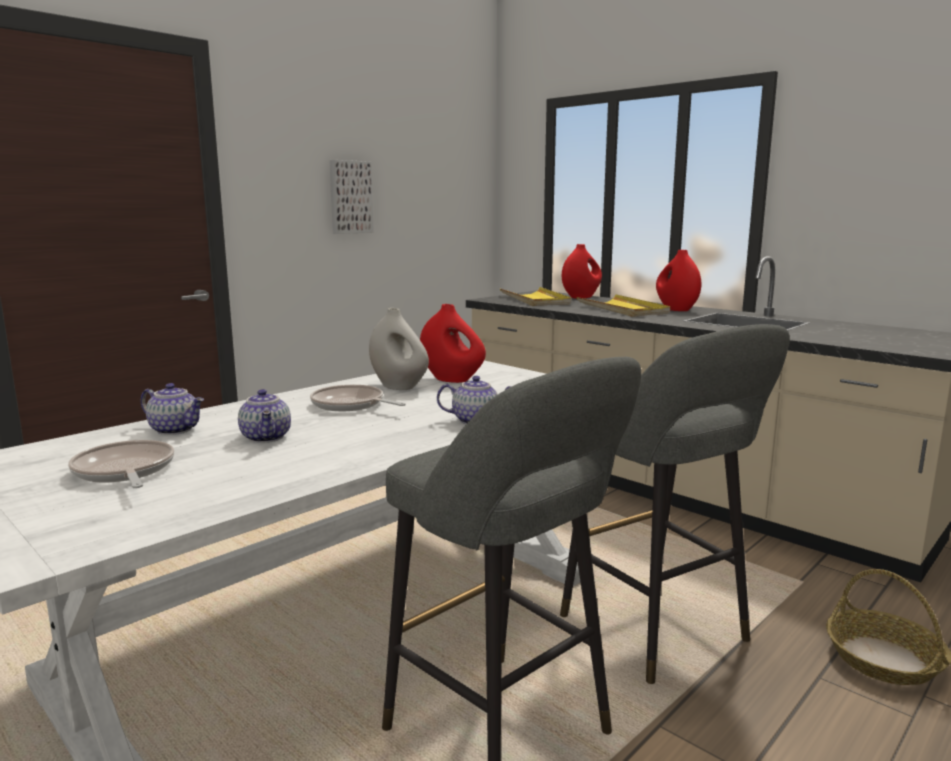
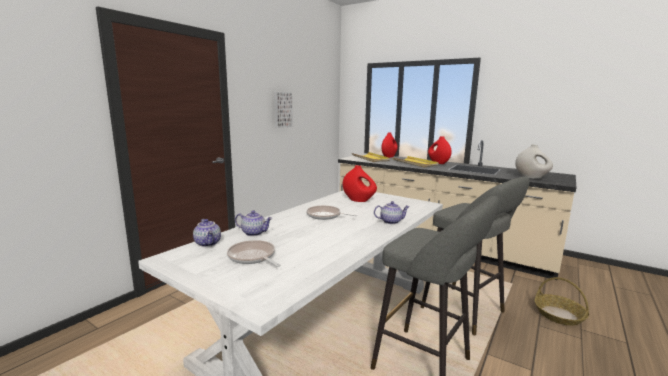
camera: 10 degrees left, 0 degrees up
(267, 437) = (304, 235): teapot -> teapot (208, 243)
(399, 386) = (338, 205): white vase -> white vase (531, 177)

